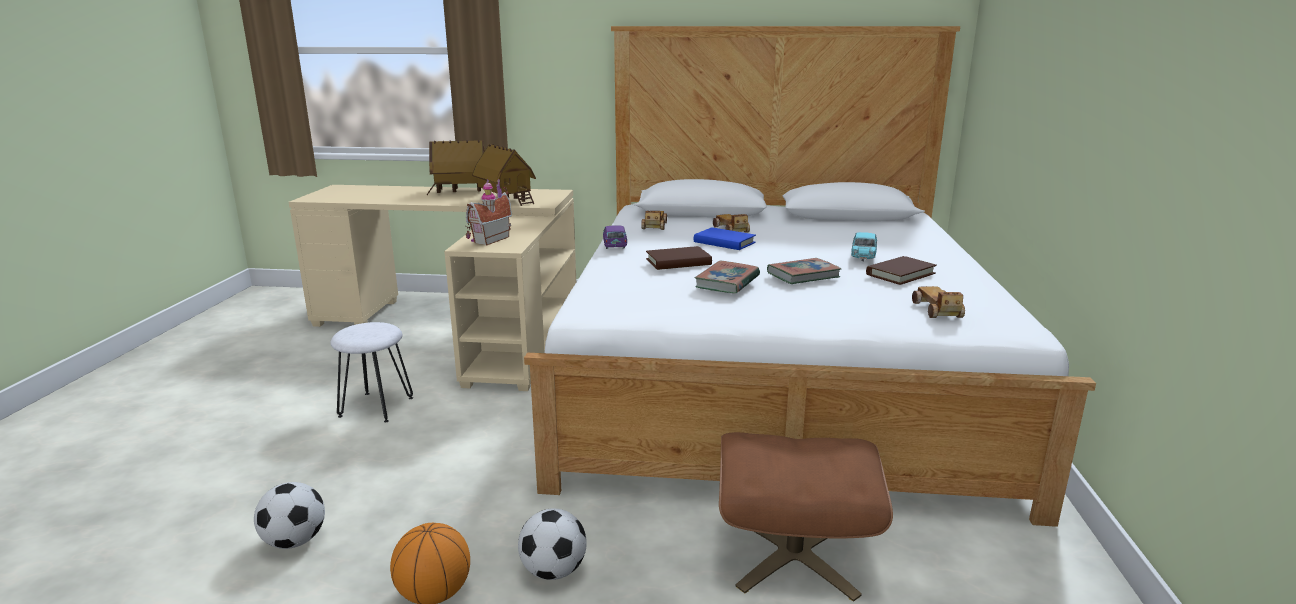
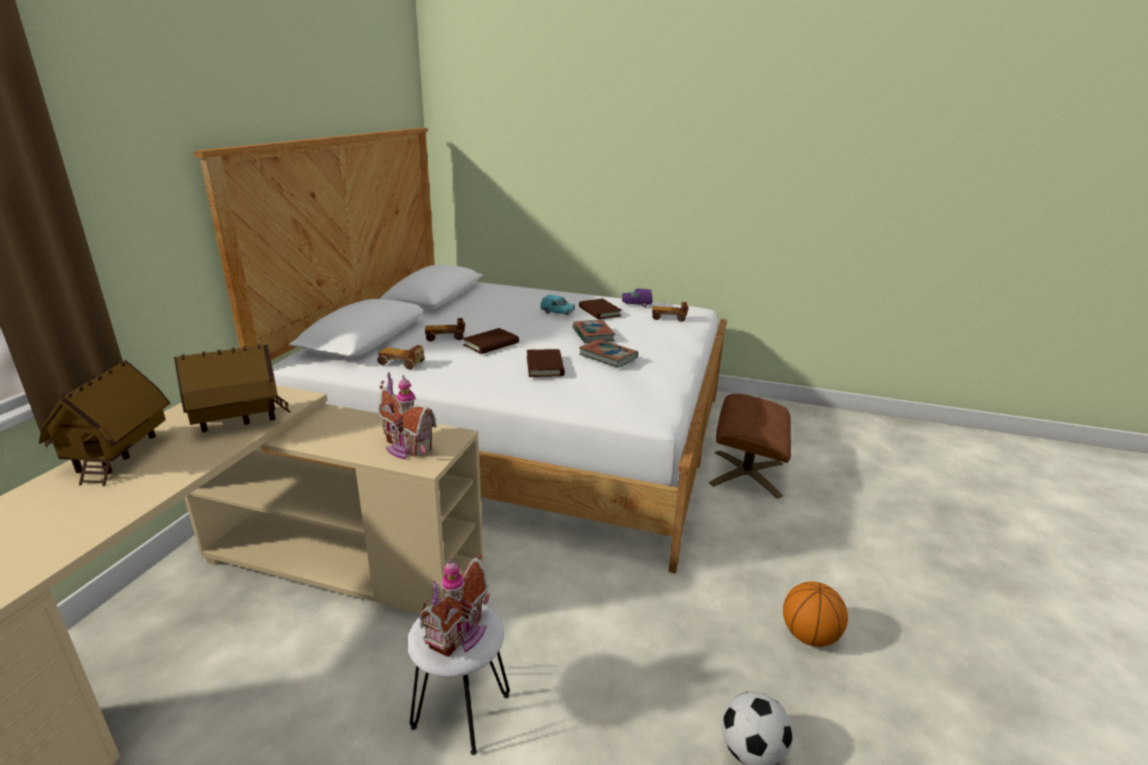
camera: 80 degrees left, 5 degrees up
(358, 333) = (461, 635): none -> toy house
(553, 571) = (773, 571): football -> none
(614, 245) = (462, 387): purple toy car -> purple toy car (636, 304)
(724, 242) = (491, 344): blue book -> brown book

